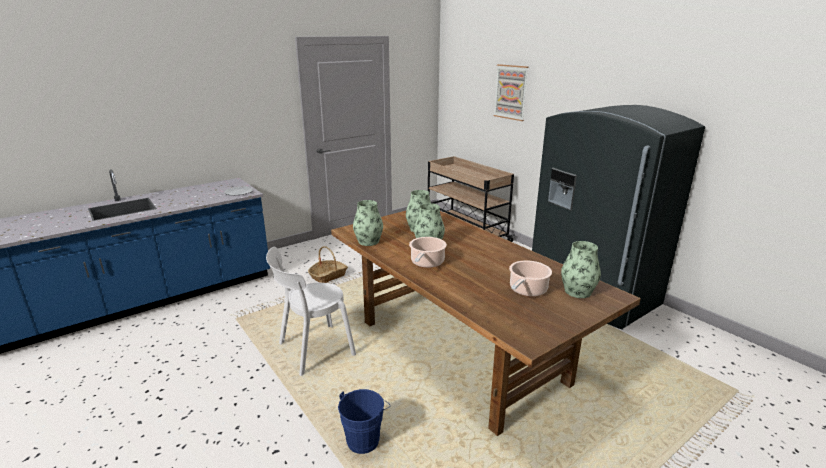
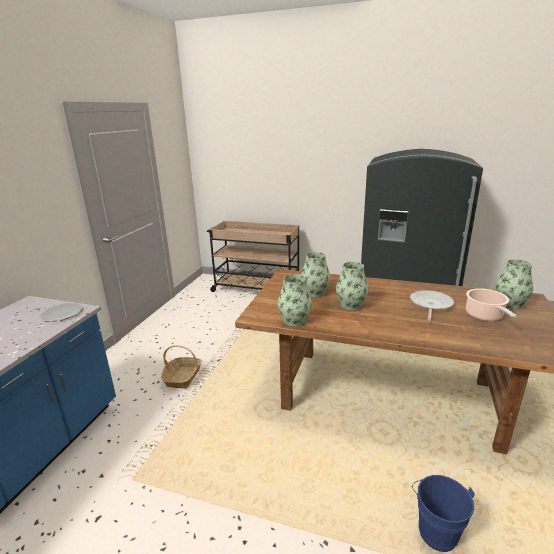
camera: 35 degrees left, 0 degrees up
(313, 350) = (270, 467): white chair -> none
(426, 263) = (380, 322): cooking pot -> none
(495, 267) = (430, 305): none -> frying pan
(511, 92) = (282, 151): picture -> none

